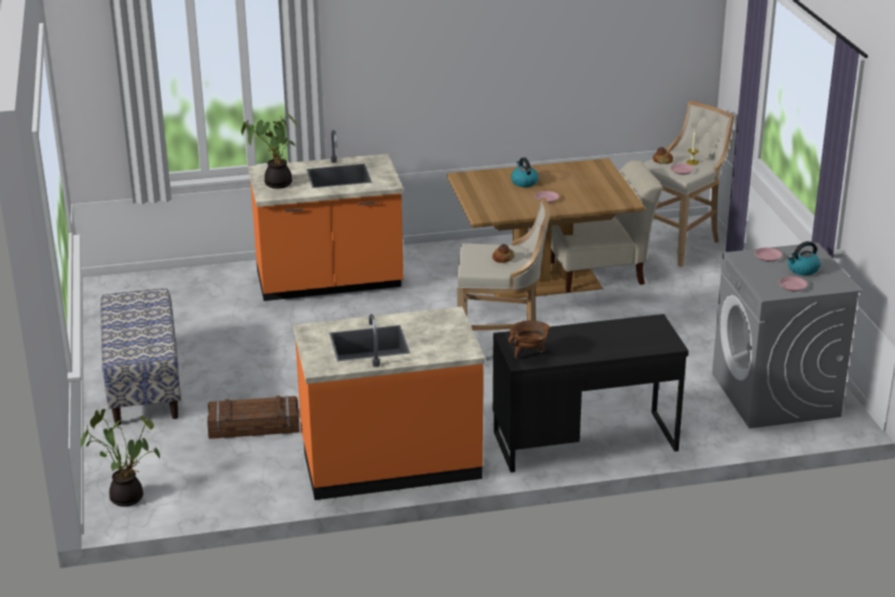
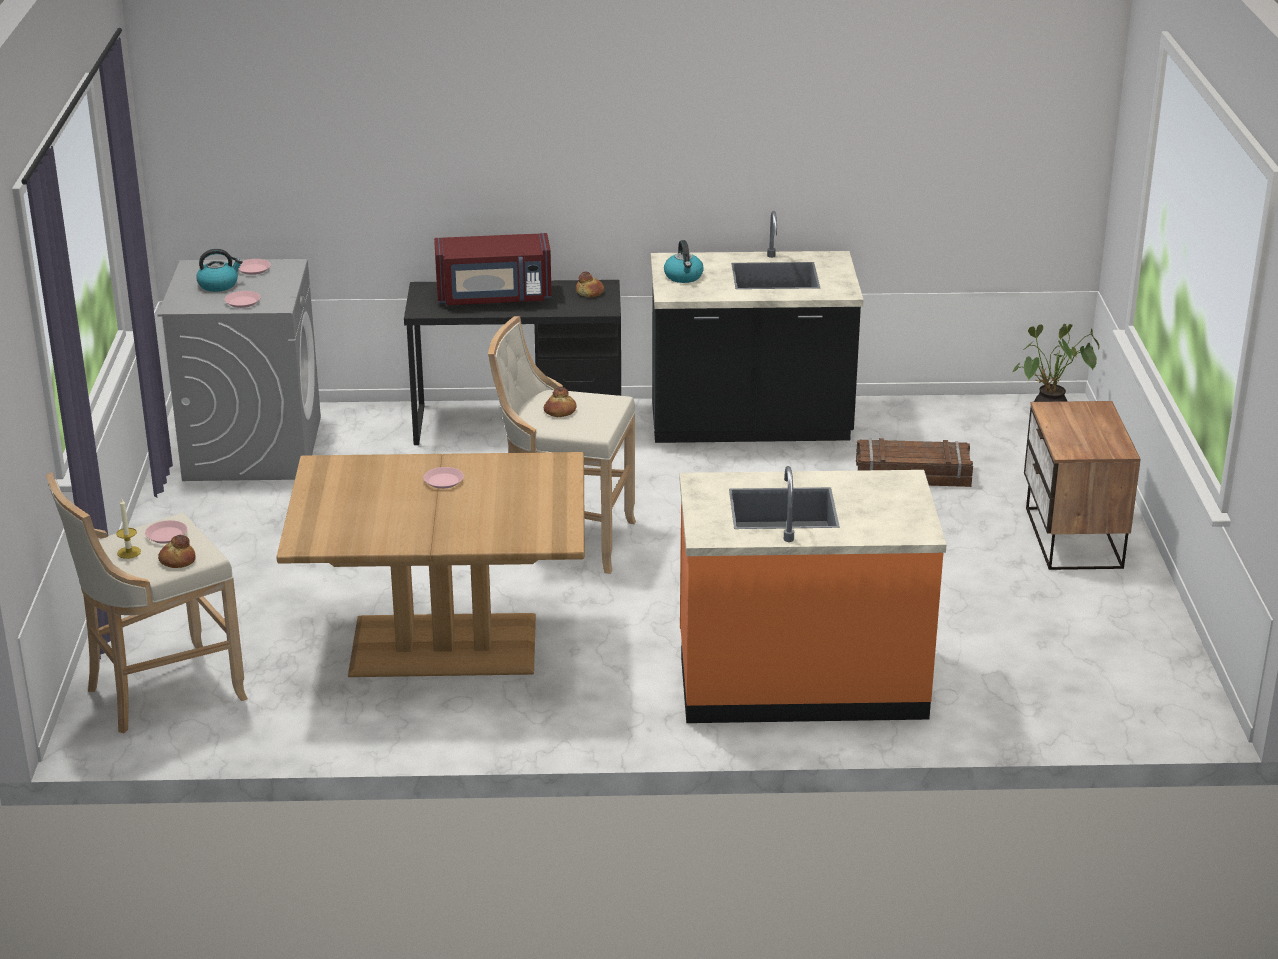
camera: 170 degrees left, 0 degrees up
(143, 384) = (1071, 538): bench -> nightstand
(275, 183) = (893, 501): potted plant -> none
(390, 461) = (750, 425): orange counter -> black counter
(524, 182) = (461, 516): kettle -> kettle (684, 277)
(529, 353) = (590, 292): brown cooking pot -> bread
(600, 274) = (341, 646): beige chair -> none
(605, 340) = (494, 297): none -> red microwave

